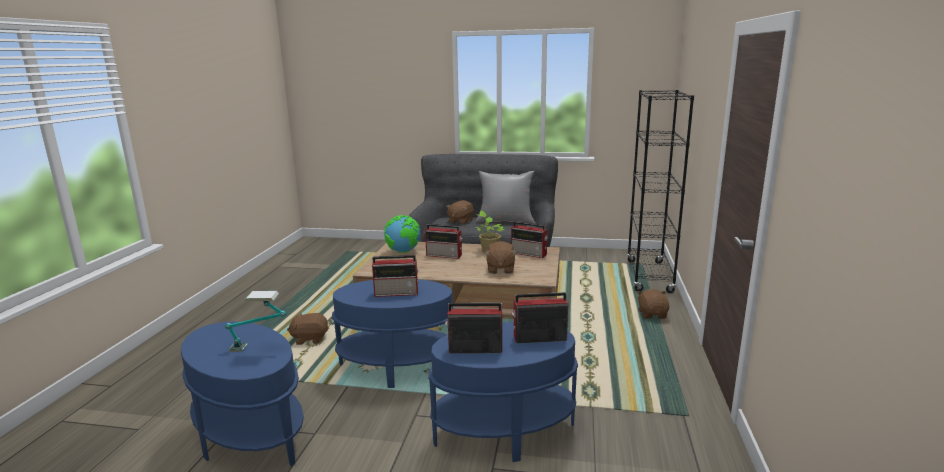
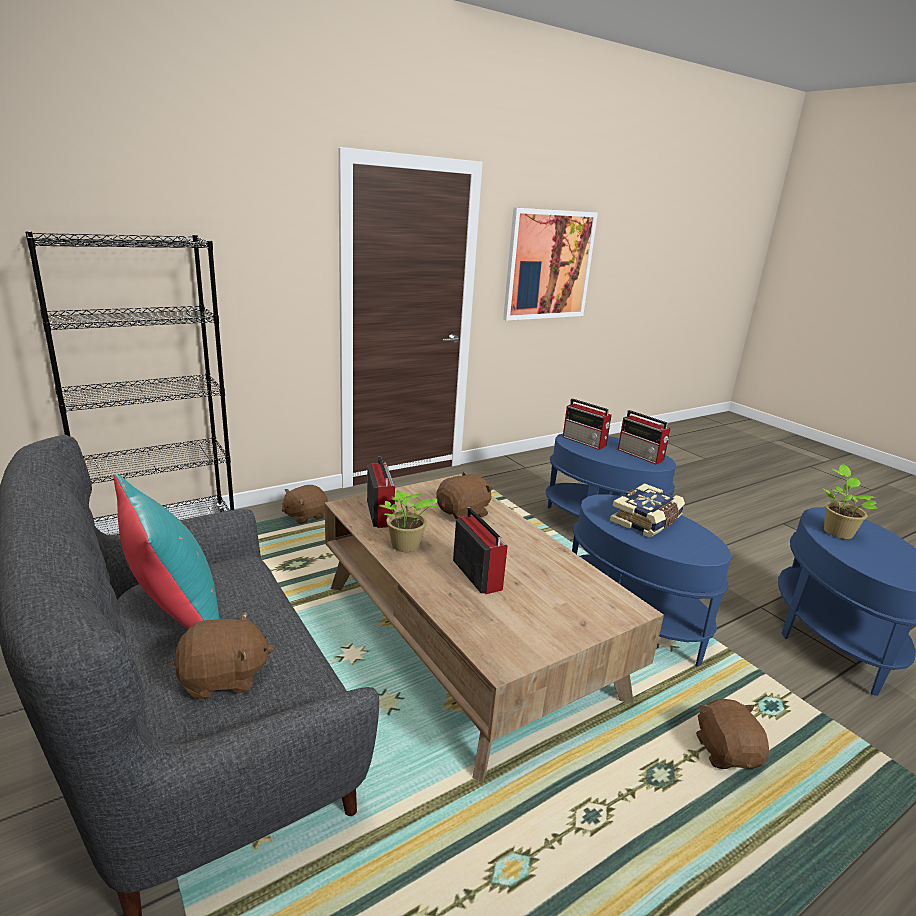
camera: 135 degrees left, 5 degrees up
(260, 348) = (836, 531): table lamp -> potted plant
(310, 339) = (726, 752): brown plush toy -> brown plush toy turned 135 degrees counterclockwise
(397, 293) = (647, 521): radio -> book
(403, 251) = (520, 623): globe -> none
(505, 220) = (174, 612): grey pillow -> turquoise pillow
(835, 188) = (549, 265): none -> picture

